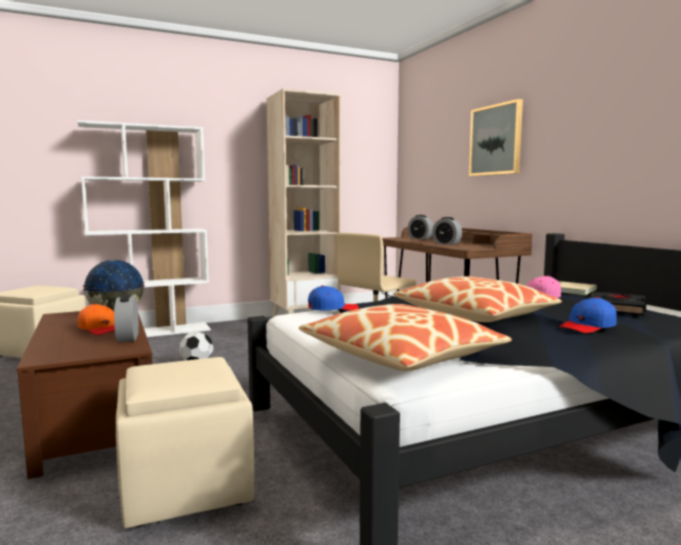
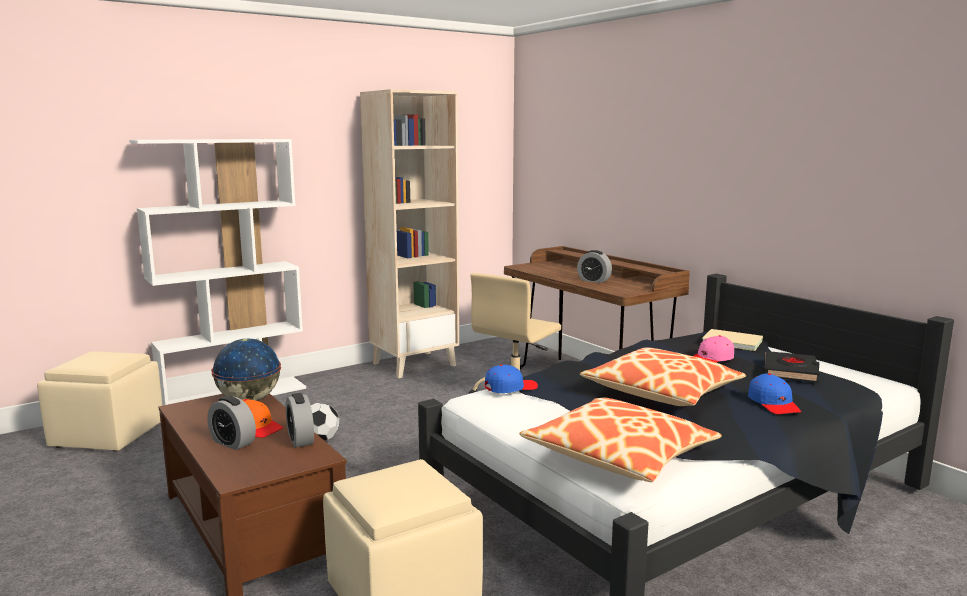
camera: 10 degrees left, 5 degrees up
(420, 238) = (555, 267): alarm clock -> alarm clock (233, 443)
(496, 140) = (646, 158): picture -> none
(588, 326) = (773, 403): blue cap -> blue cap turned 60 degrees counterclockwise

